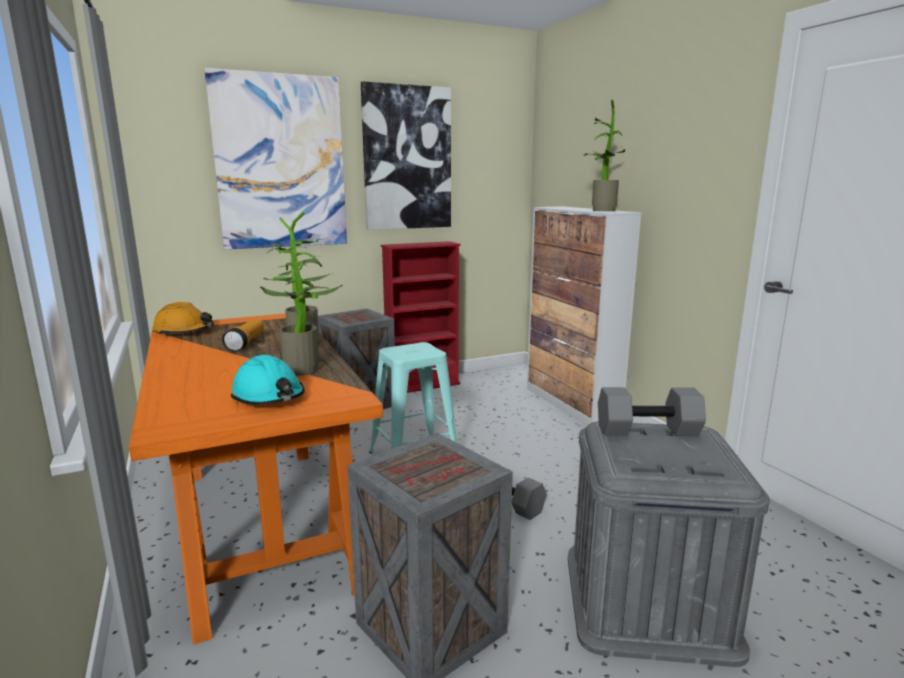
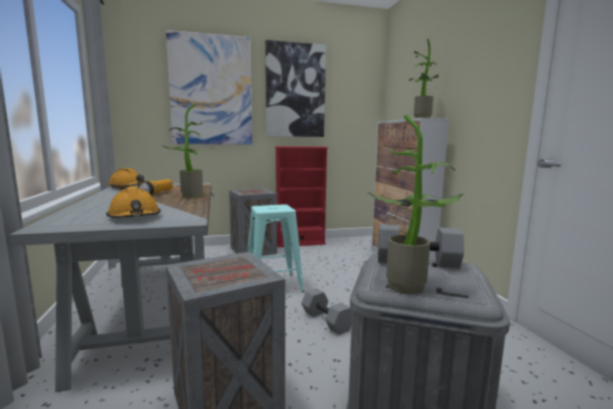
camera: 10 degrees right, 5 degrees down
(257, 505) = (154, 305): orange desk -> grey desk
(269, 397) = (135, 217): turquoise hard hat -> orange hard hat
(306, 368) = (178, 206): potted plant -> potted plant (409, 284)

